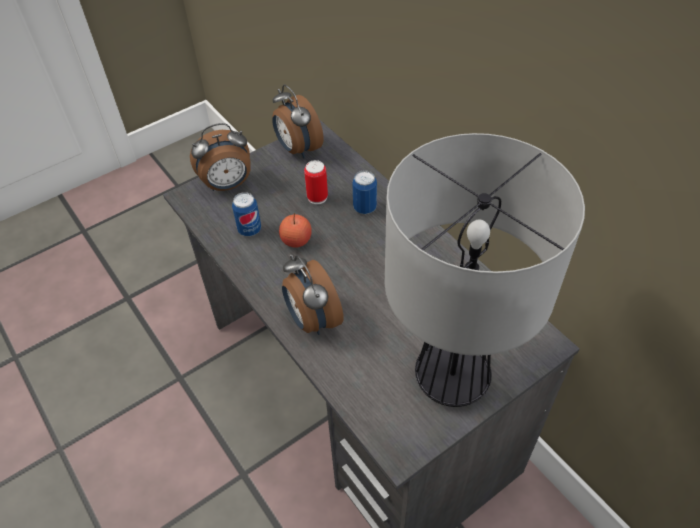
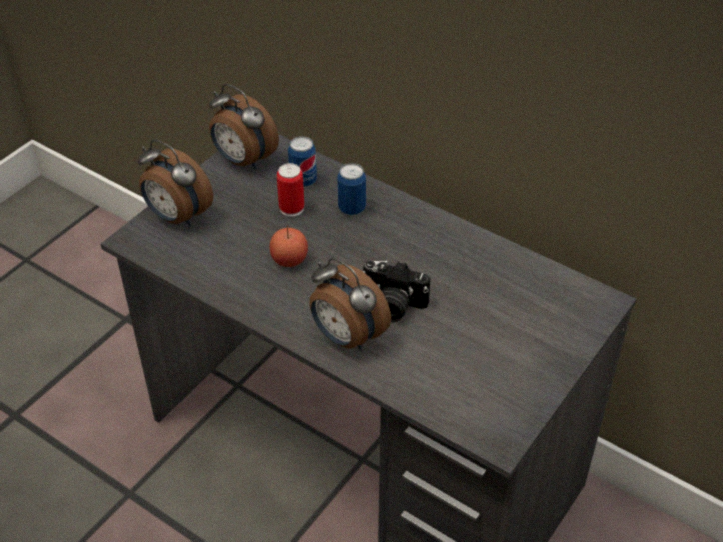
camera: 20 degrees left, 5 degrees down
(227, 185) = (177, 217): alarm clock -> alarm clock turned 75 degrees clockwise
(249, 229) = (228, 260): can -> can (303, 181)
(361, 301) = (392, 305): none -> camera
(451, 377) = (520, 357): table lamp -> none

